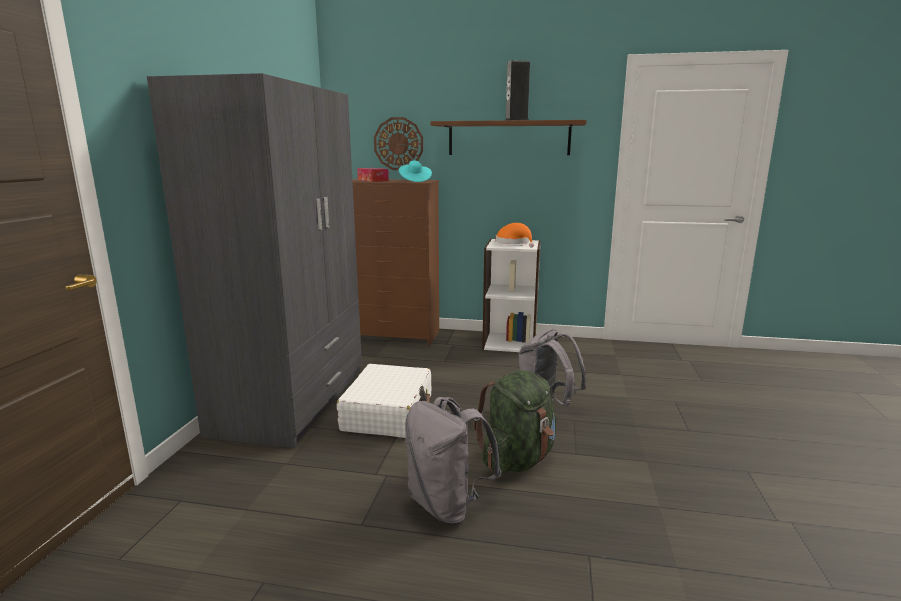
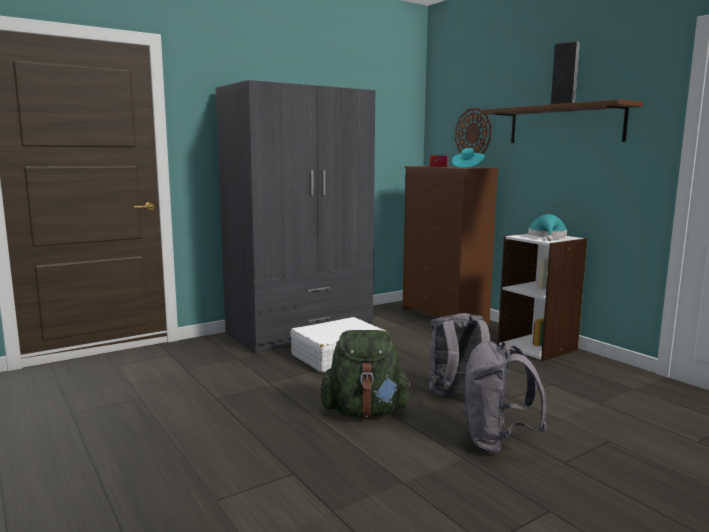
camera: 45 degrees right, 5 degrees down
(447, 505) = (272, 412): grey backpack -> grey backpack (496, 442)
(514, 243) = (547, 236): orange hat -> turquoise hat

